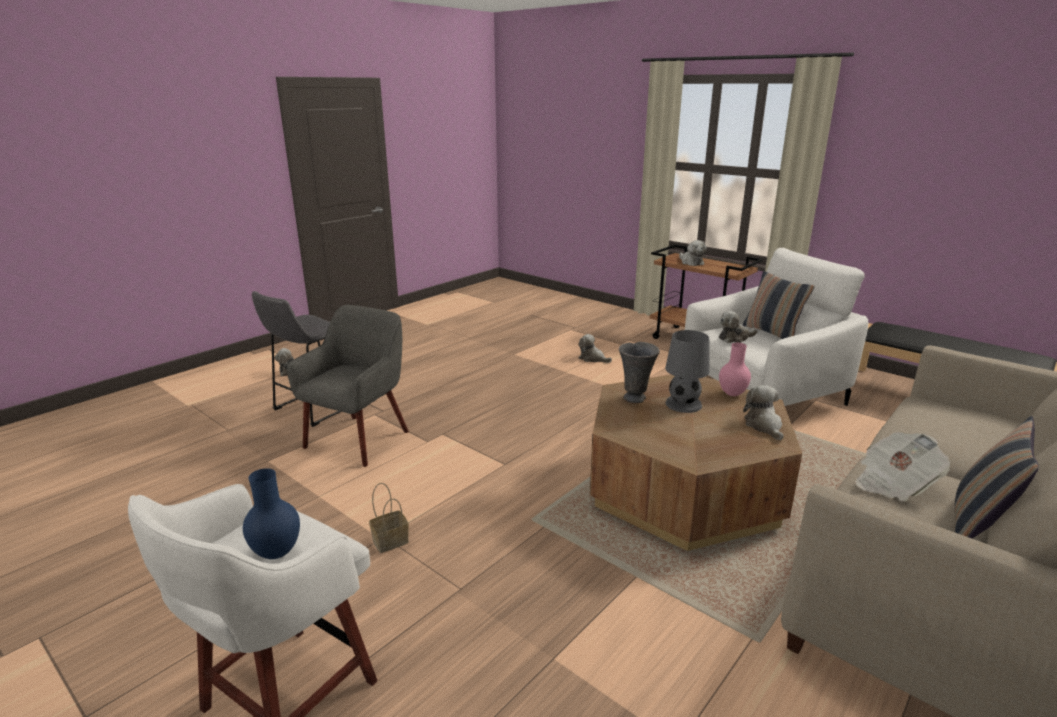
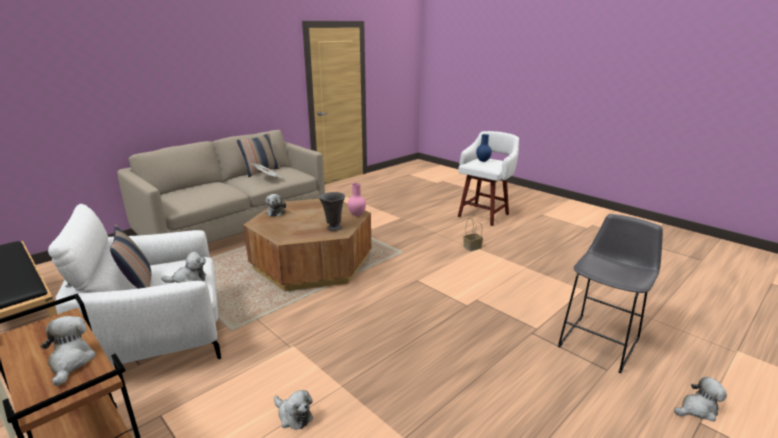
camera: 175 degrees left, 0 degrees up
(359, 439) = (531, 304): grey armchair -> none
(683, 404) = (307, 224): grey table lamp -> none
(731, 394) = (269, 228): pink vase -> pink vase (357, 215)

